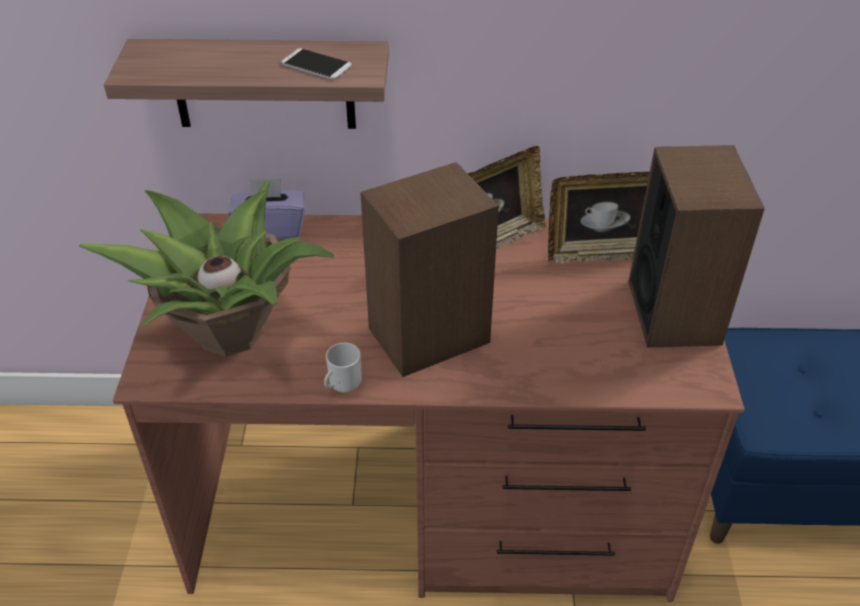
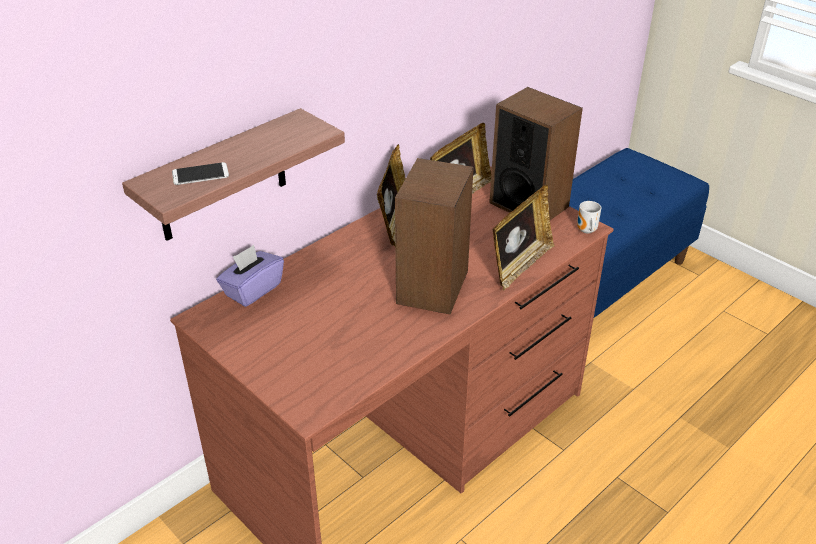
camera: 45 degrees left, 5 degrees down
(228, 331) = (317, 357): potted plant -> none
(316, 65) = (284, 138): phone -> phone (200, 174)
(342, 386) = (426, 339): mug -> mug (586, 231)
(556, 375) = (520, 265): none -> picture frame

